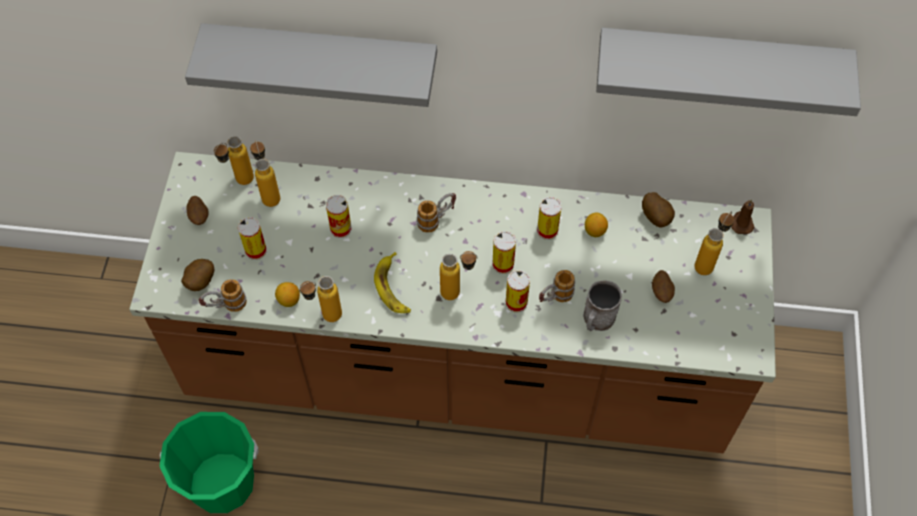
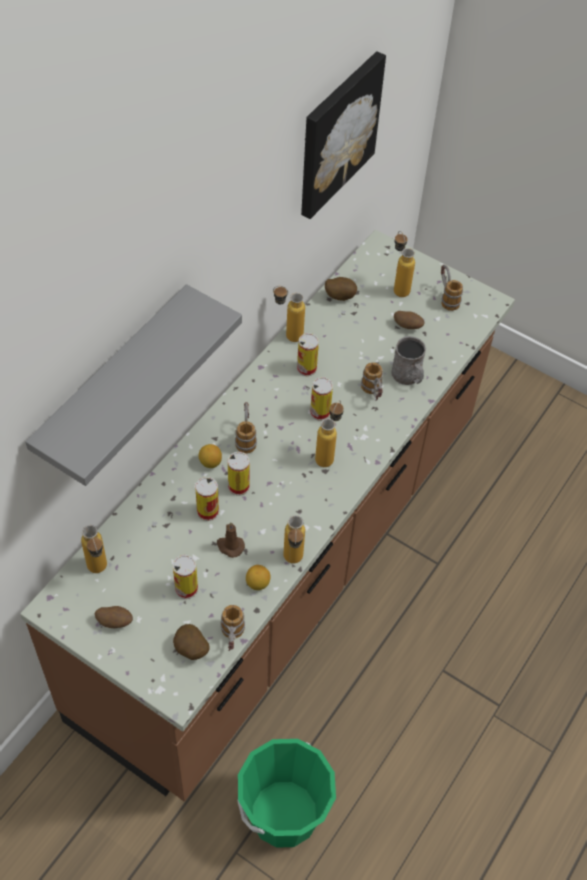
camera: 65 degrees left, 5 degrees down
(269, 193) = (129, 552): bottle -> bottle (287, 335)
(393, 287) = (294, 498): banana -> none
(516, 302) = (361, 420): can -> can (238, 486)
(594, 231) = (327, 339): lemon -> lemon (210, 463)
(719, 66) = (337, 133): grey shelf -> picture
(727, 311) = (446, 297): none -> mug
(741, 223) = (377, 251): brown candle -> brown candle (230, 546)

